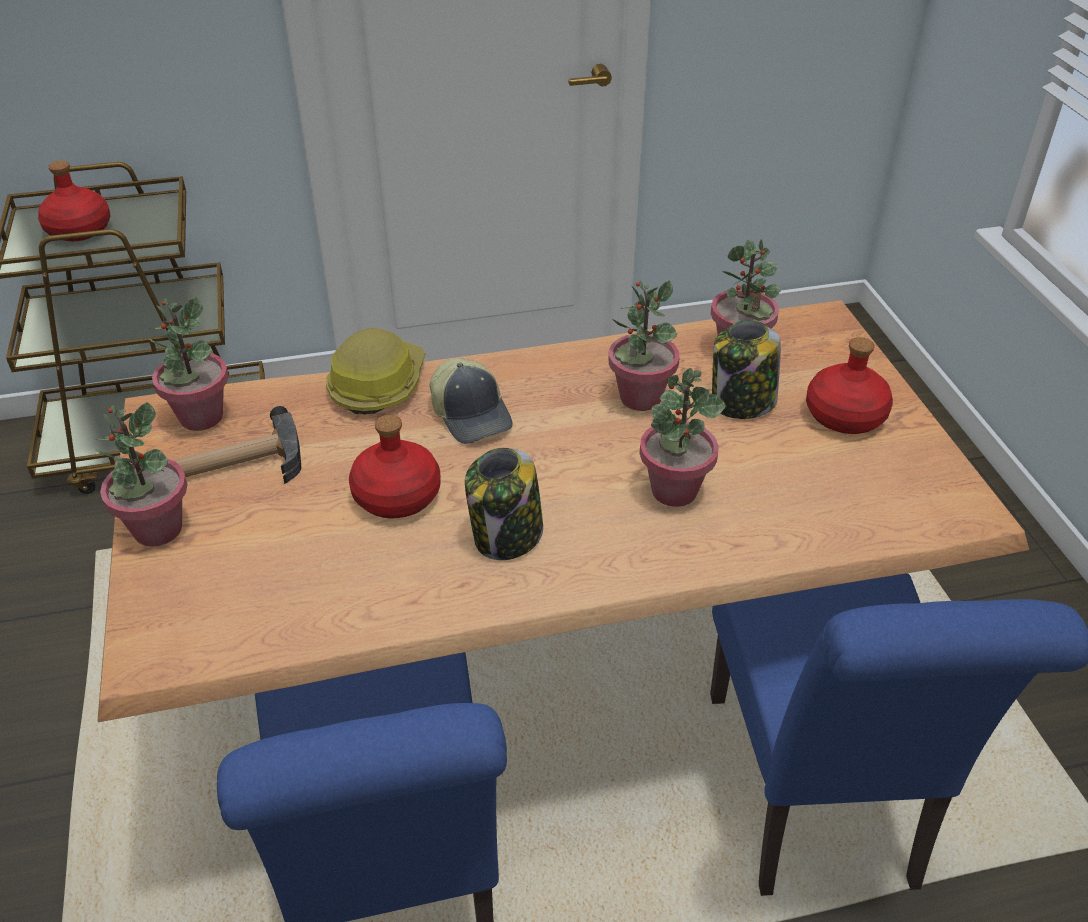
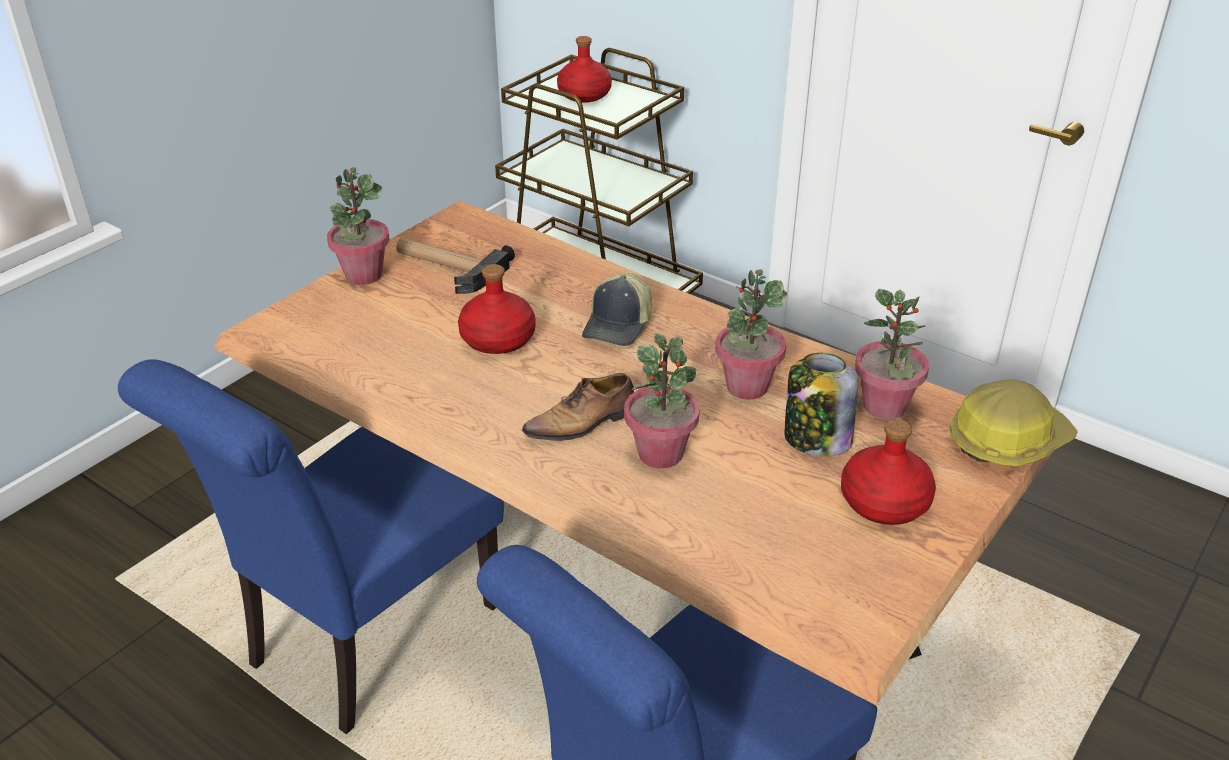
camera: 50 degrees right, 5 degrees down
(201, 417) = (475, 232): potted plant -> none
(377, 385) = (596, 273): hard hat -> hard hat (1006, 440)
(507, 536) = (515, 403): jar -> none
(584, 511) = (583, 423): none -> shoe

